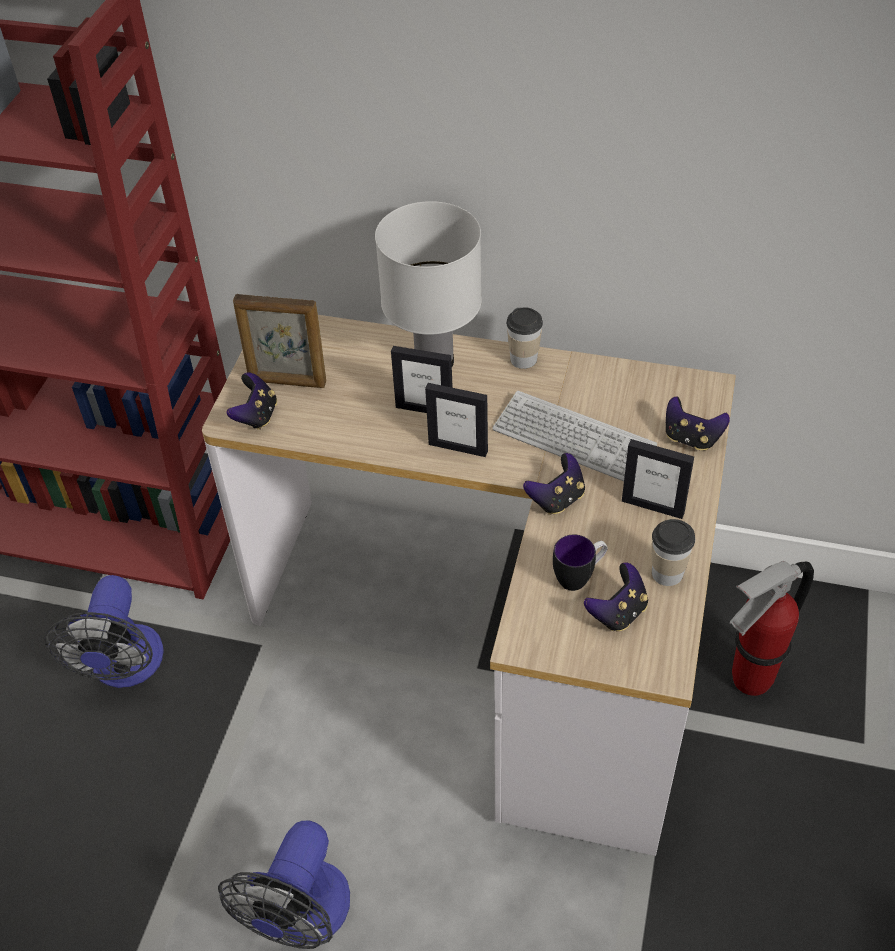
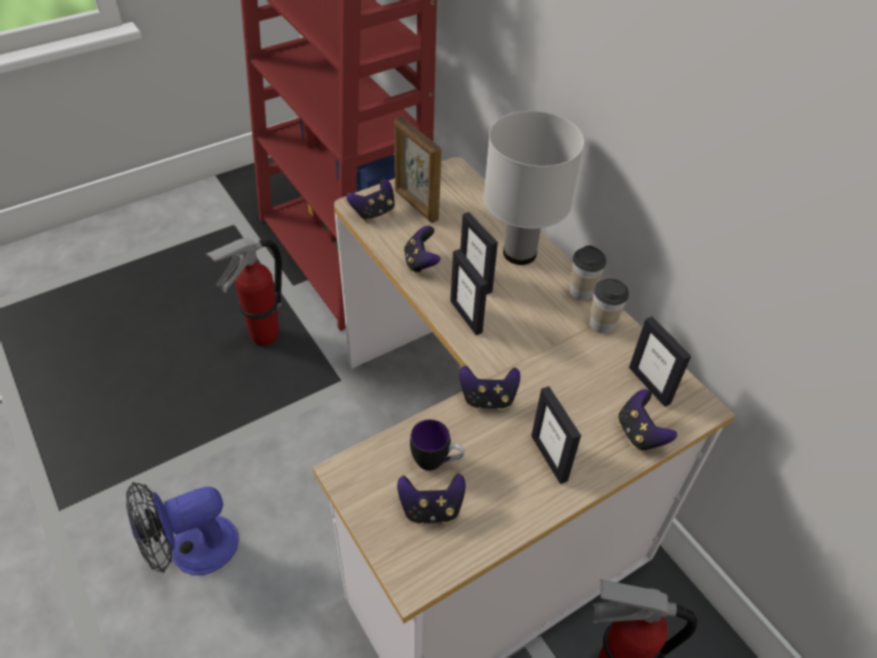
camera: 40 degrees right, 0 degrees up
(125, 668) = (264, 337): fan -> fire extinguisher
(360, 430) = (420, 262): none -> game controller
(573, 439) = (550, 368): keyboard -> none
(657, 396) = (649, 385): none -> picture frame
(667, 573) = (500, 512): cup -> cup (602, 324)

